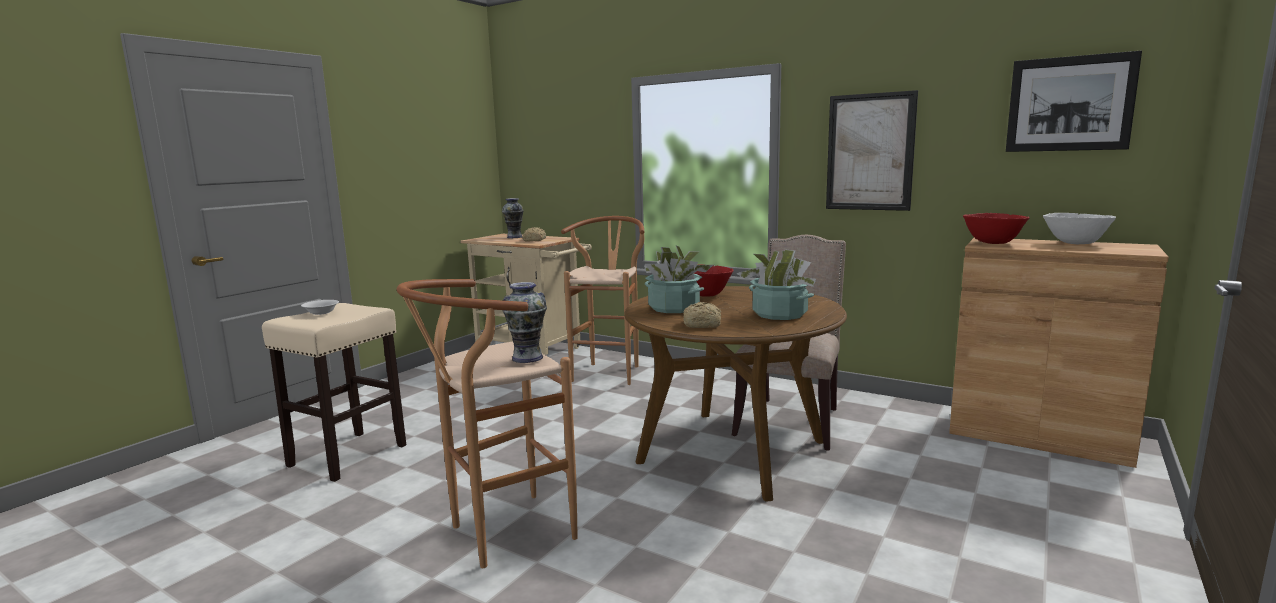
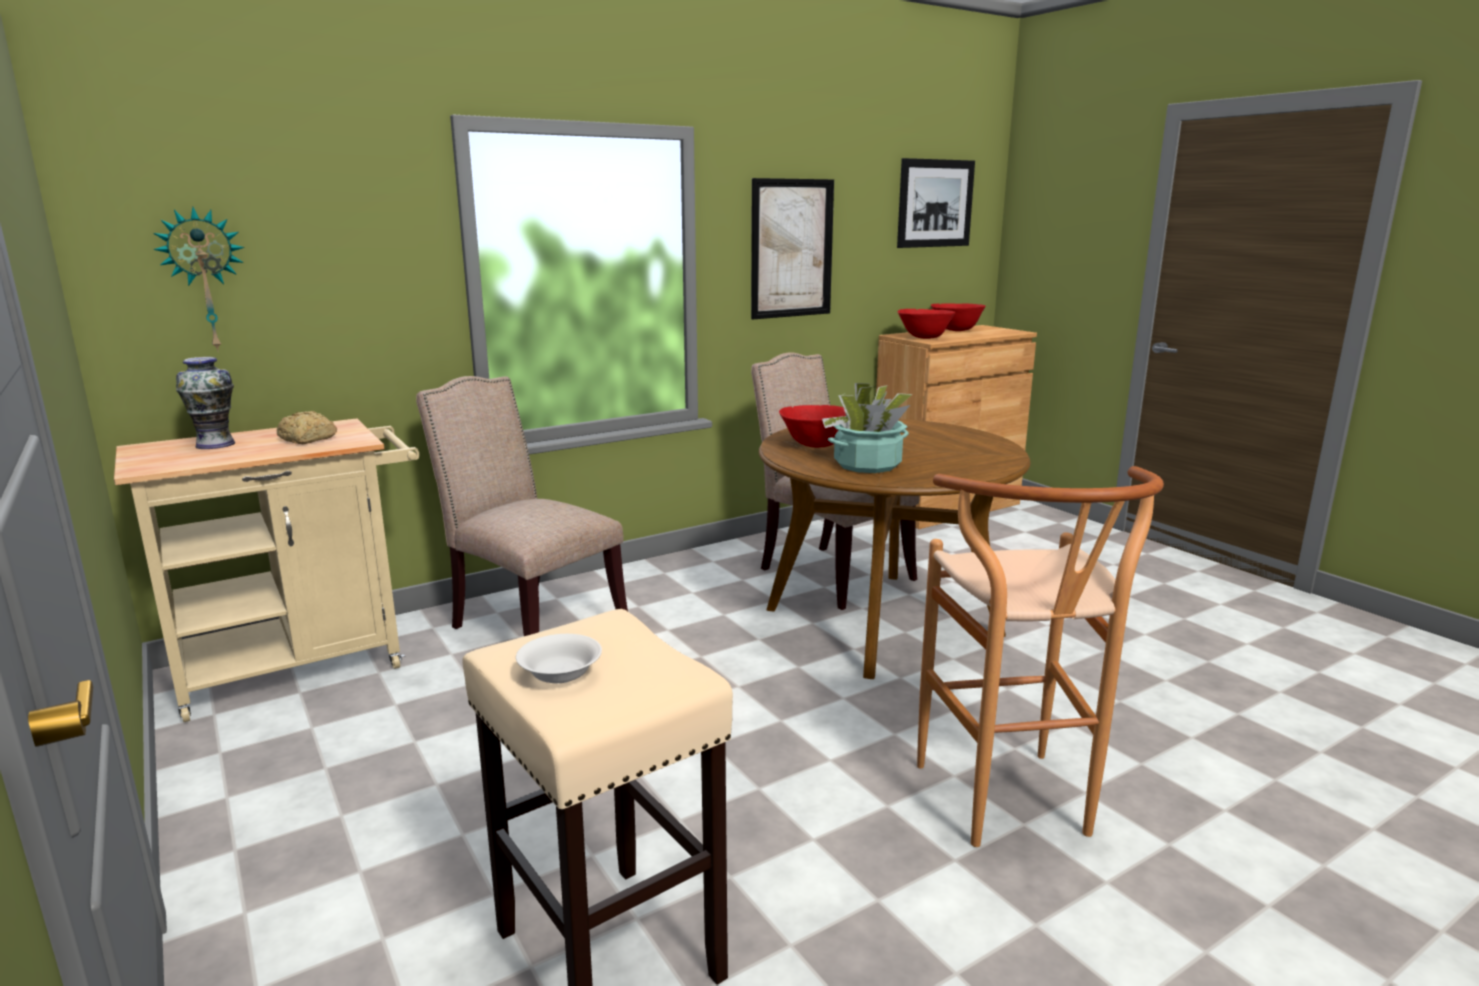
camera: 65 degrees left, 5 degrees up
(527, 358) = (1009, 558): vase -> none
(535, 165) = (205, 280): none -> wall clock
(609, 371) = (531, 627): brown stool -> beige chair
(703, 324) = (962, 468): bread -> none
(780, 314) = (944, 441): potted plant -> none
(1075, 243) = (956, 330): white bowl -> red bowl

